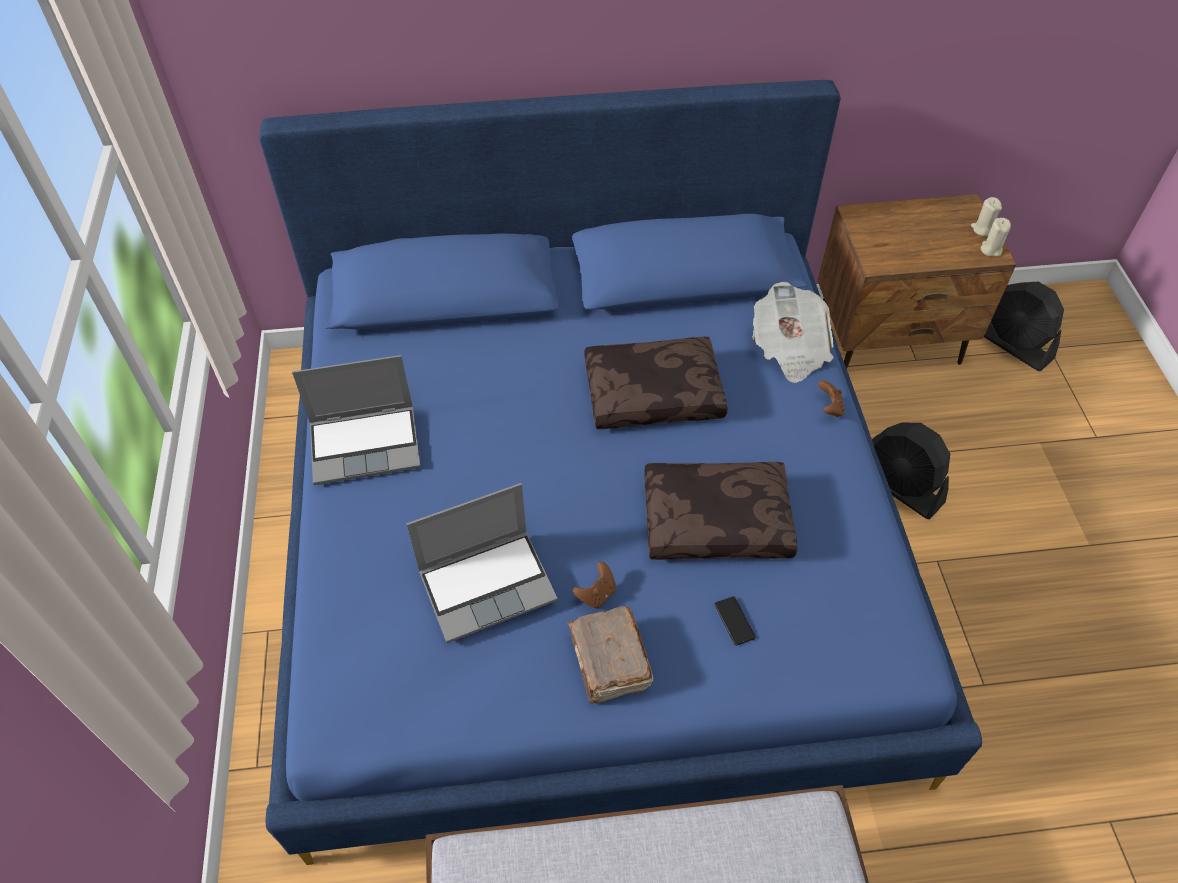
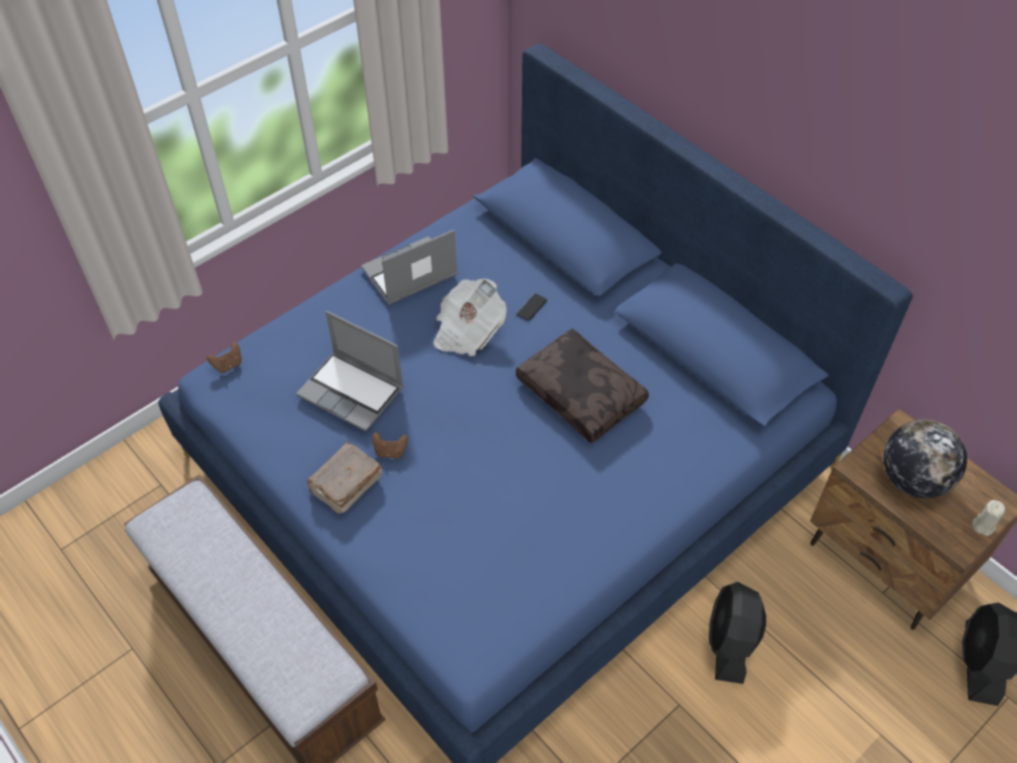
camera: 55 degrees right, 0 degrees up
(366, 445) = (409, 274): laptop -> laptop turned 105 degrees clockwise
(717, 519) = (502, 486): brown pillow -> none
(734, 621) = (426, 537): phone -> phone (531, 307)
(789, 349) = (700, 452): newspaper -> newspaper (467, 331)
(829, 408) = (664, 506): brown game controller -> brown game controller (228, 365)
(912, 240) = (912, 479): none -> globe
(991, 249) = (963, 542): beige candle -> none

